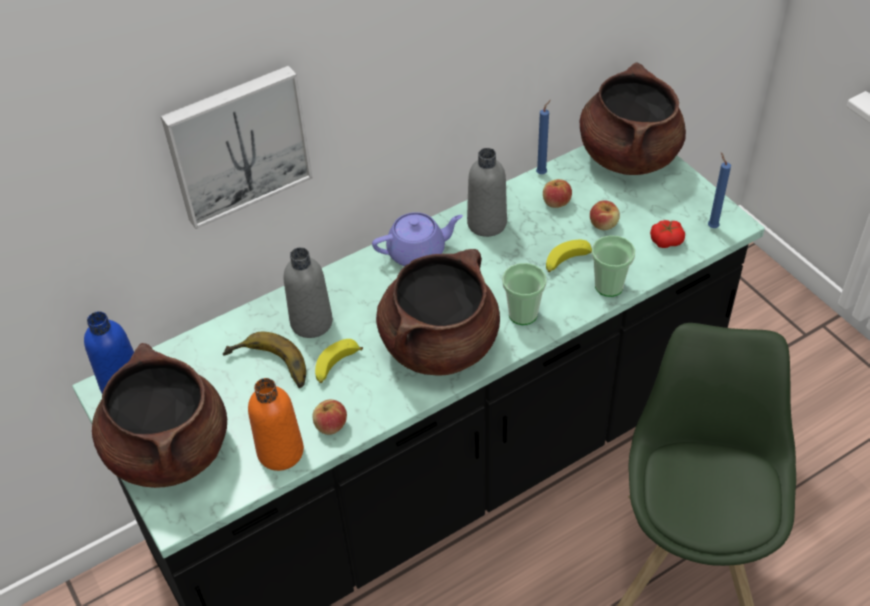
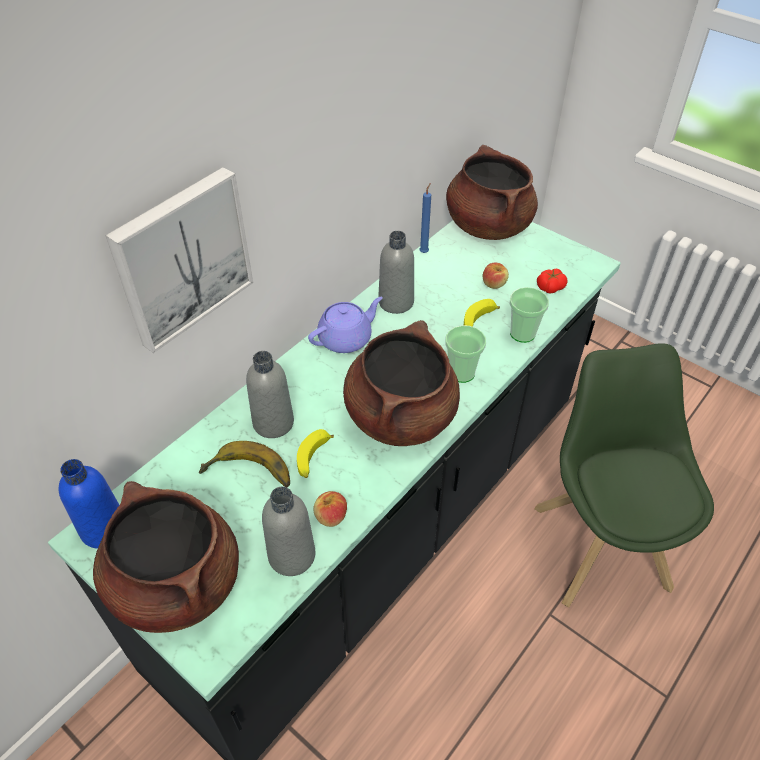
camera: 20 degrees left, 0 degrees up
(280, 452) = (292, 555): orange bottle -> grey bottle
(556, 202) = (446, 273): apple -> none
(711, 226) = (580, 269): blue candle -> none

